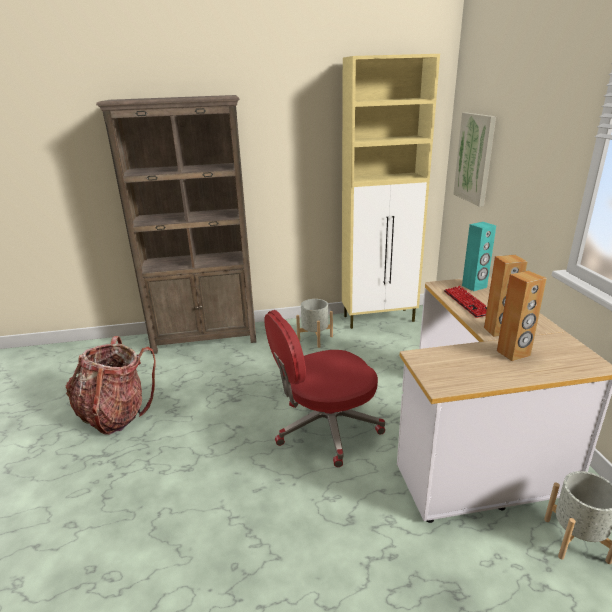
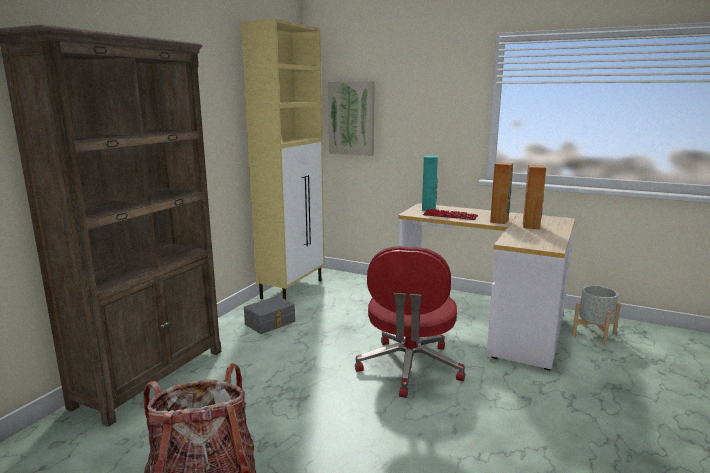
camera: 55 degrees left, 10 degrees down
(315, 338) = (271, 323): grey planter -> grey storage box

